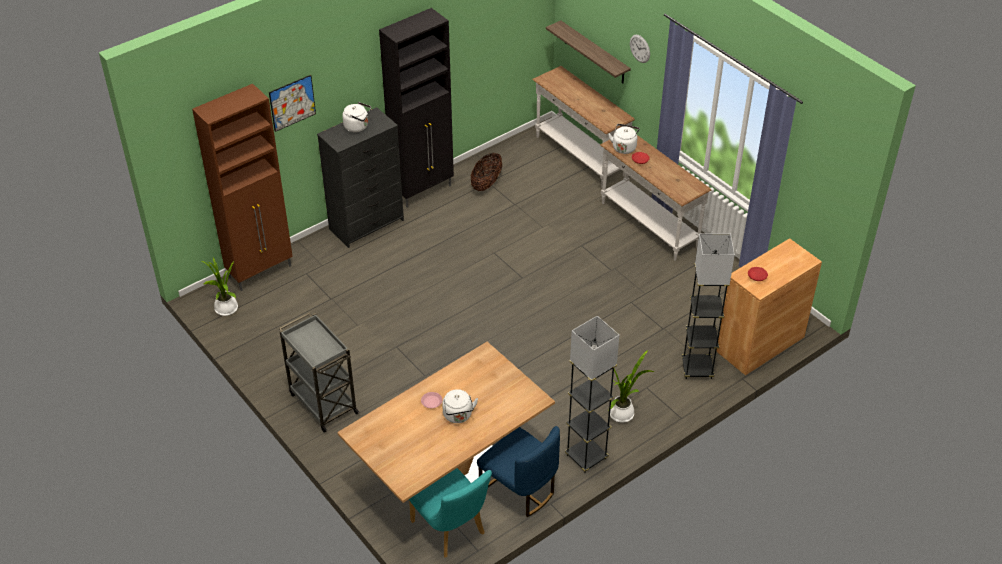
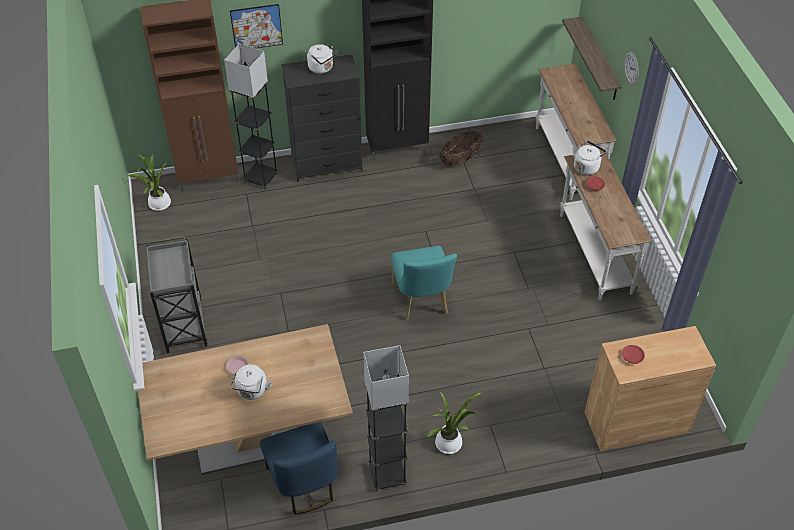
camera: 25 degrees right, 5 degrees up
(451, 531) = (217, 498): turquoise chair -> turquoise chair (422, 302)
(697, 369) = (554, 425): black floor lamp -> black floor lamp (261, 178)

